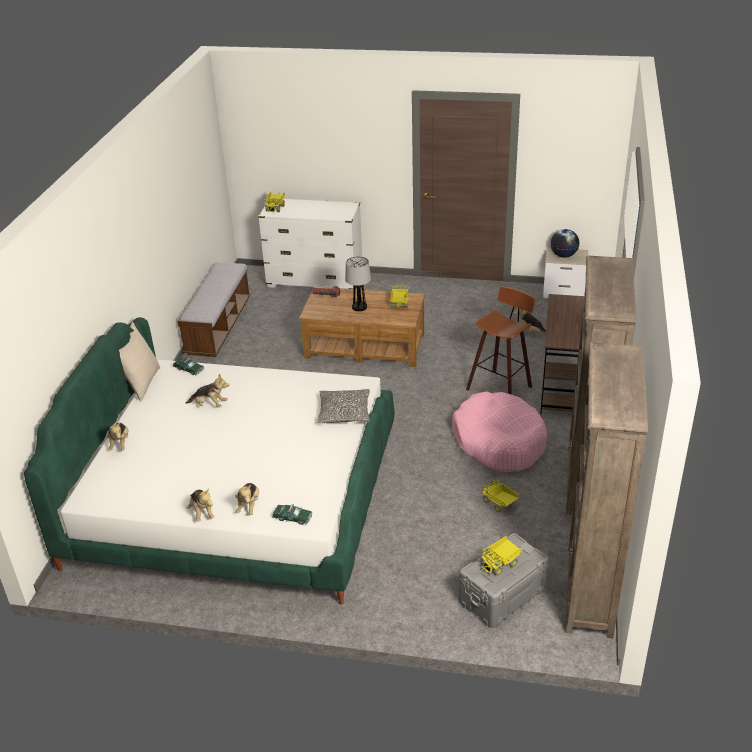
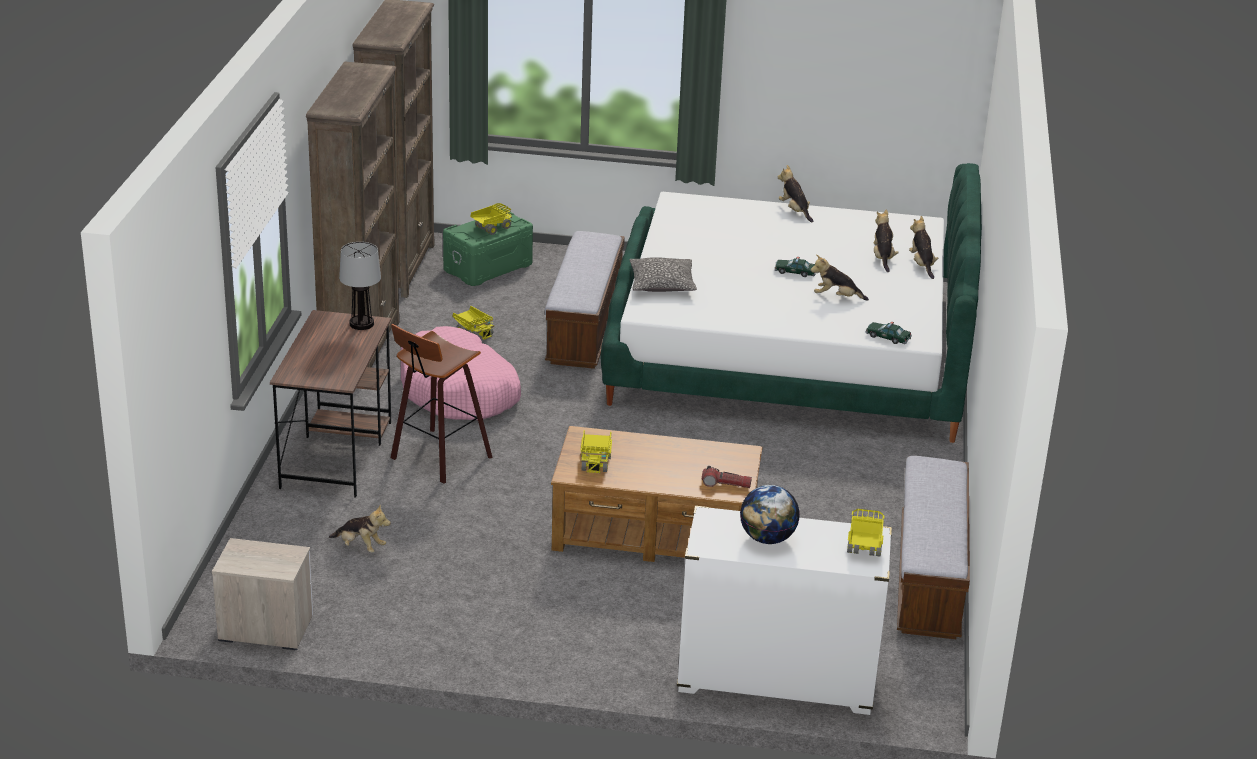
camera: 175 degrees right, 5 degrees down
(141, 383) = (942, 323): beige pillow -> none
(249, 505) = (748, 214): plush toy -> plush toy (882, 258)
(292, 518) = (700, 205): toy car -> toy car (795, 272)
(359, 307) = (664, 459): table lamp -> table lamp (362, 324)
(406, 514) = (584, 327): none -> bench
(503, 596) = (487, 267): grey storage box -> green storage box
(563, 255) = (267, 558): globe -> globe (767, 538)

